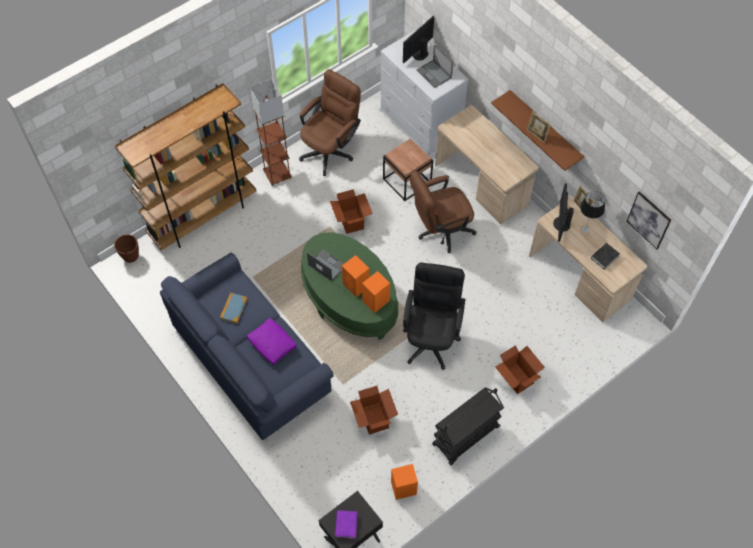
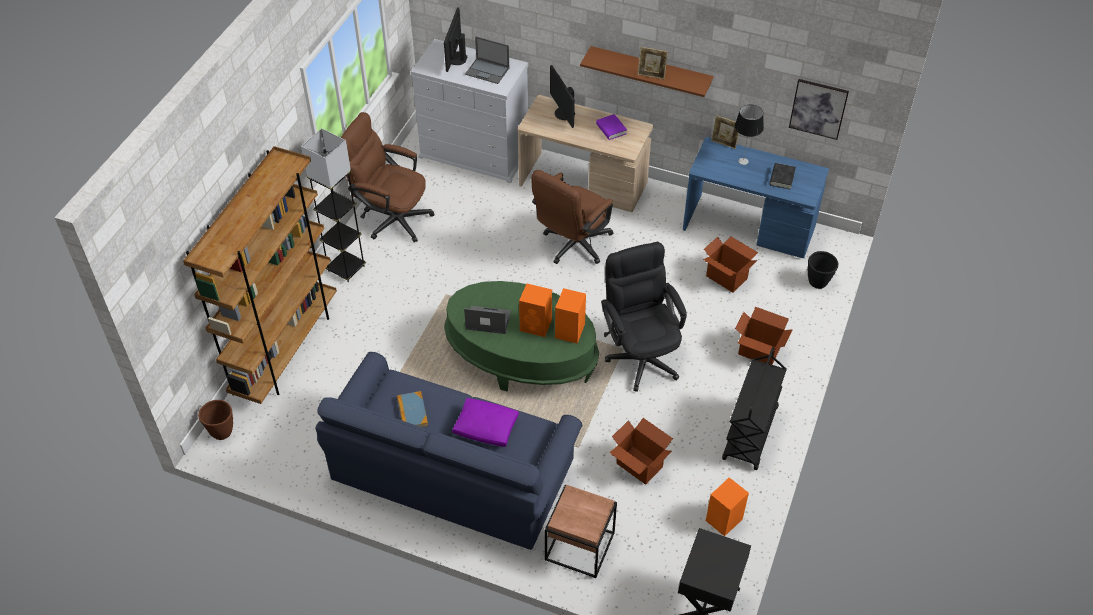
camera: 30 degrees left, 10 degrees down
(277, 175) = (346, 268): brown floor lamp -> grey floor lamp
(331, 149) = (391, 217): brown office chair -> brown office chair turned 75 degrees counterclockwise
(346, 525) = (714, 570): purple book -> purple book (611, 129)
(351, 221) = (467, 278): cardboard box -> cardboard box (726, 277)
(406, 181) = (500, 214): brown side table -> brown side table (579, 547)
(561, 223) = (715, 166): monitor -> monitor (563, 113)
(580, 277) = (749, 227): beige desk -> blue desk
(600, 347) = (818, 283): none -> black planter

